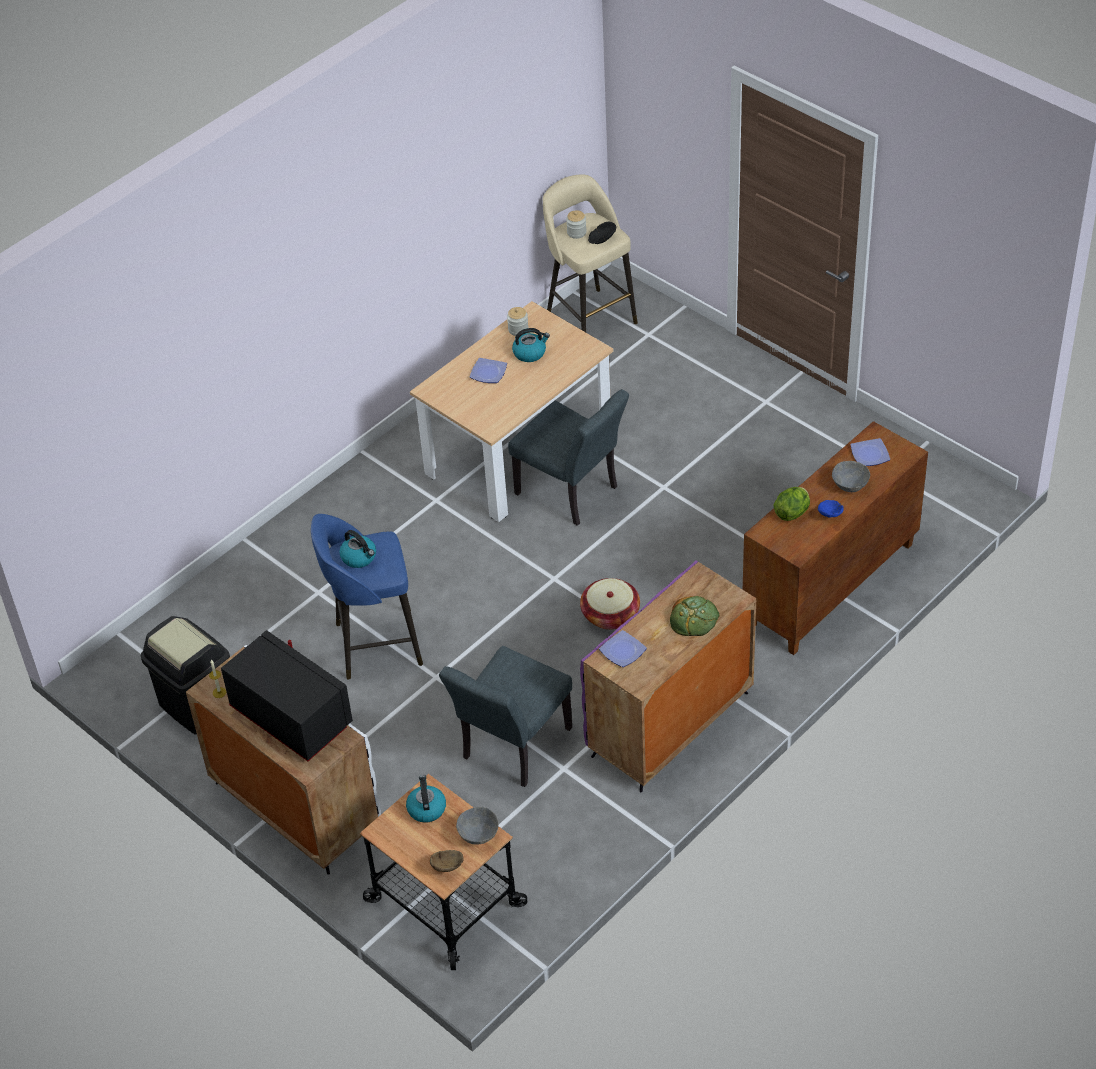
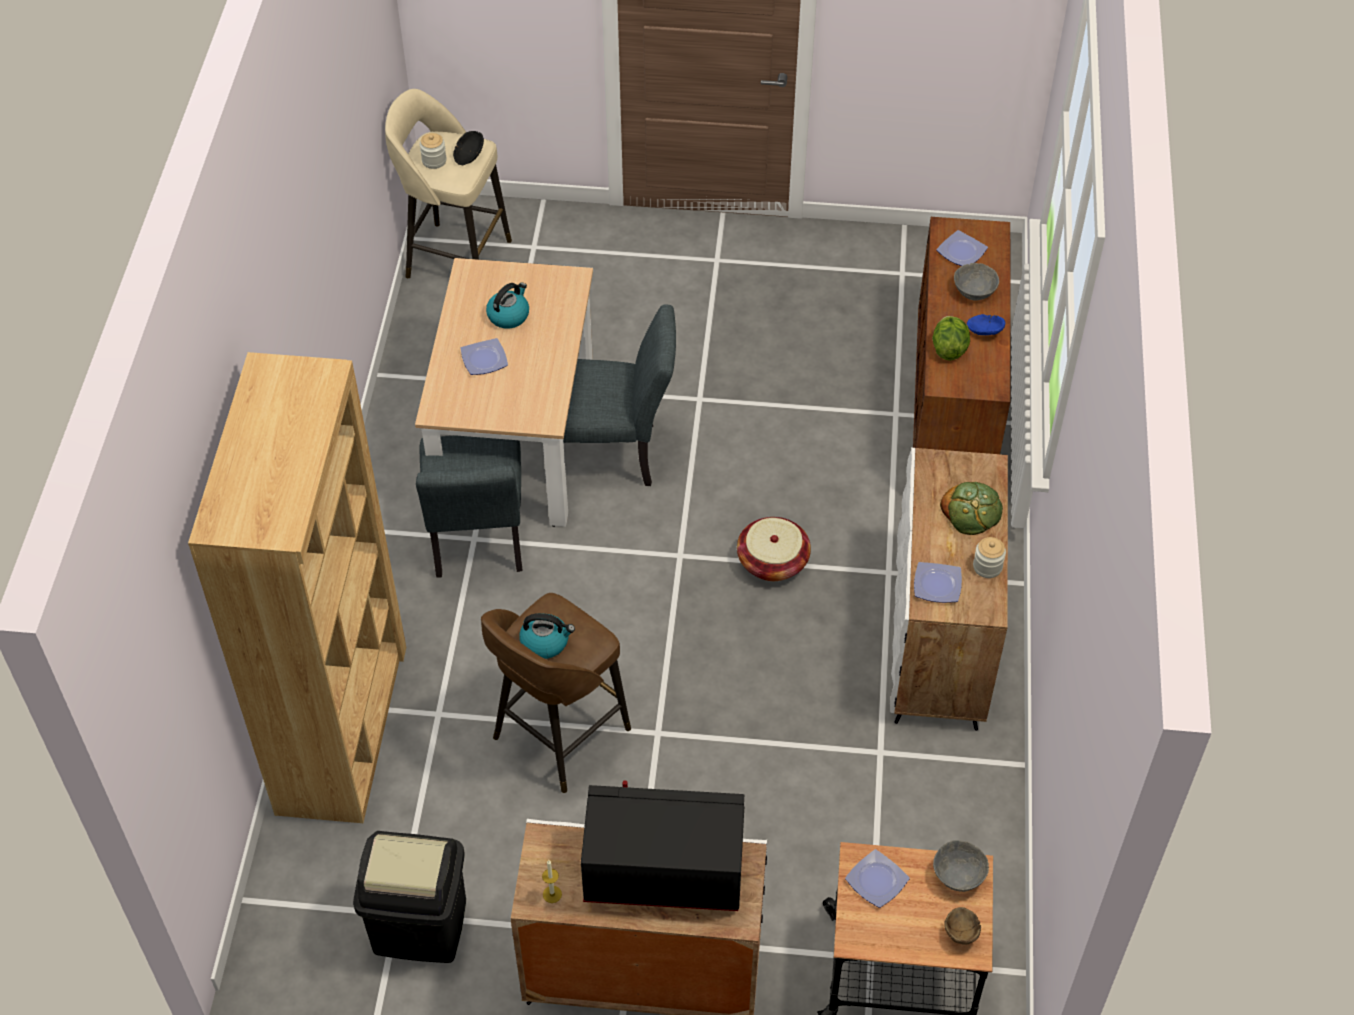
camera: 40 degrees left, 5 degrees up
(257, 569) = (342, 728): none -> brown bookcase
(375, 644) = (558, 736): blue stool -> brown stool
(426, 808) = (877, 882): kettle -> plate
(511, 749) = (809, 763): grey chair -> grey chair (477, 543)
(518, 329) = (470, 296): jar -> jar (987, 567)
(670, 725) = (938, 643): purple cabinet -> white cabinet

